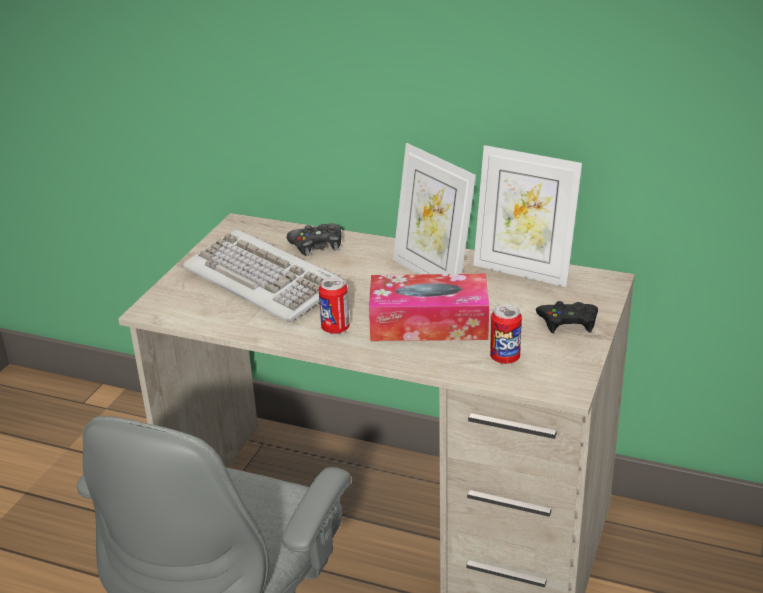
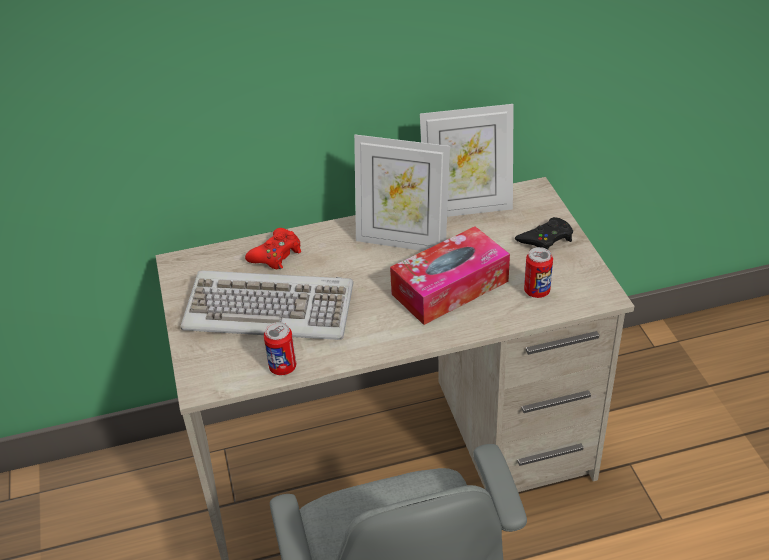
camera: 35 degrees left, 10 degrees up
(317, 245) = (276, 255): black game controller -> red game controller
(335, 328) = (383, 327): can -> can (283, 367)

